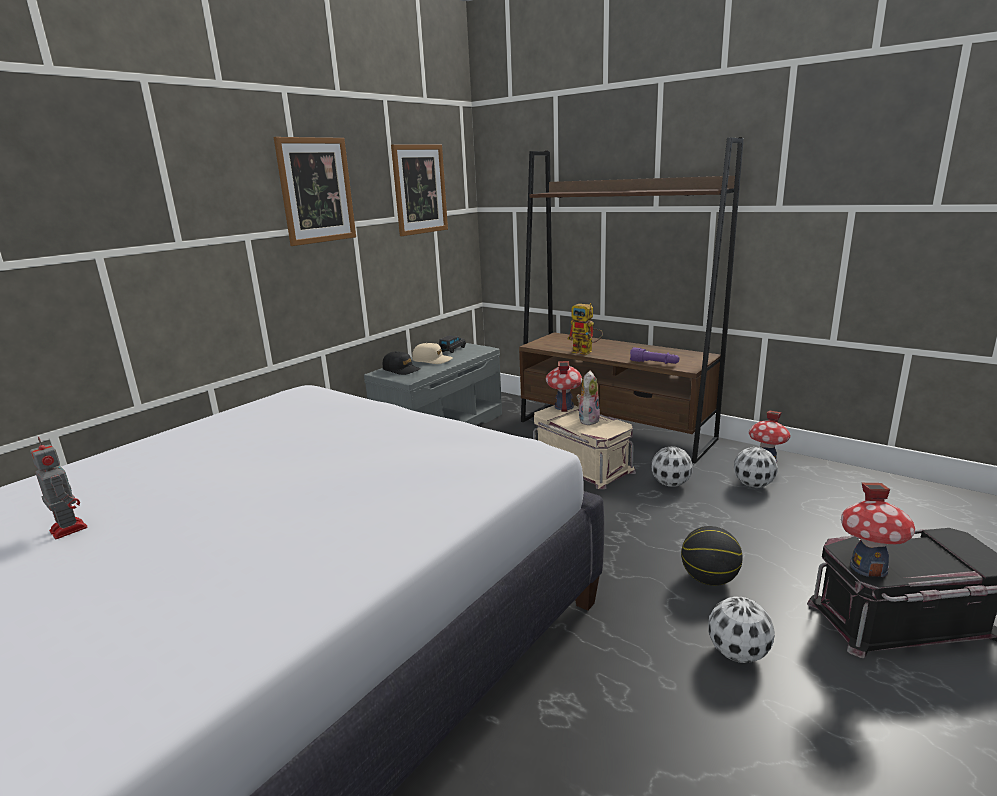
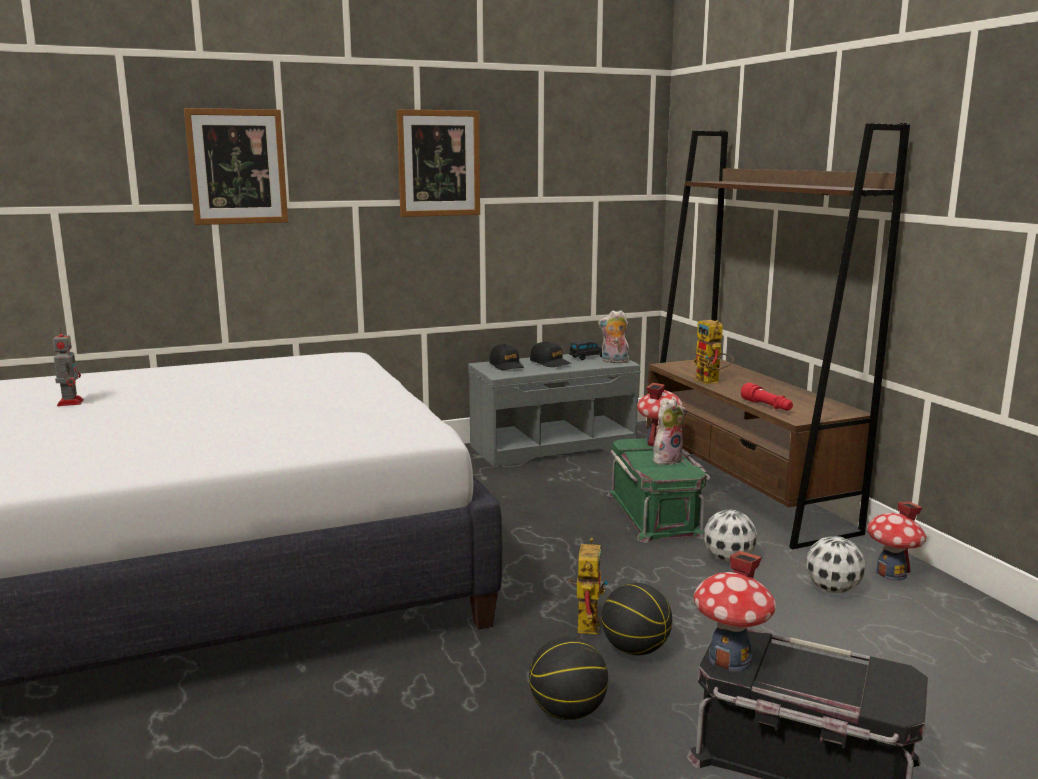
camera: 30 degrees right, 5 degrees down
(420, 189) = (577, 169): picture -> picture (237, 167)
(432, 360) = (550, 363): beige cap -> black cap
(478, 349) = (614, 362): none -> plush toy
(582, 463) = (656, 514): beige storage box -> green storage box
(650, 570) = (586, 621): none -> toy robot
(654, 363) = (767, 406): purple flashlight -> red flashlight
(737, 654) = (567, 711): football -> basketball

